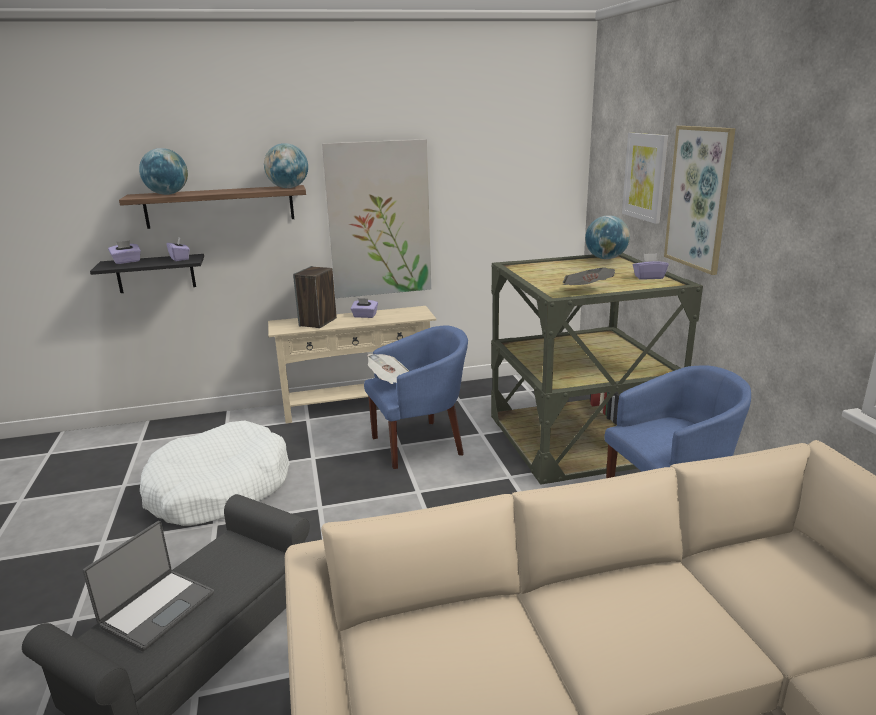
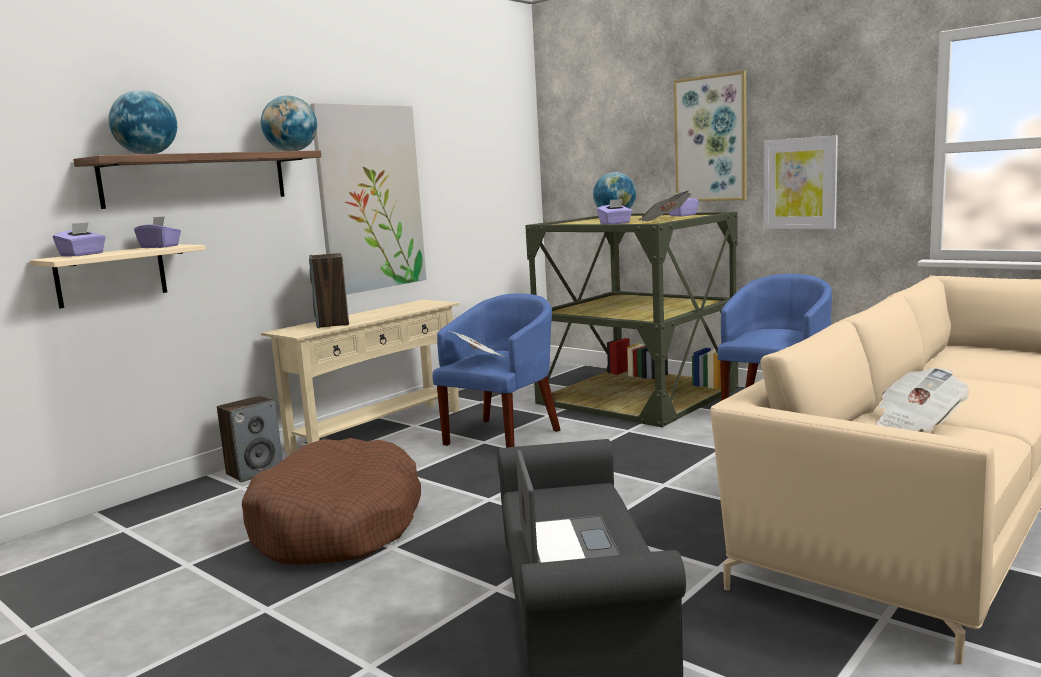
camera: 35 degrees left, 10 degrees down
(155, 273) = (111, 275): black shelf -> beige shelf
(219, 489) = (338, 525): white dog bed -> brown dog bed
(249, 418) = (255, 472): none -> speaker
(364, 316) = (376, 312): purple tissue box -> purple tissue box (615, 223)
(505, 636) = (916, 422): none -> newspaper
(645, 177) = (632, 136): picture -> picture (800, 183)

